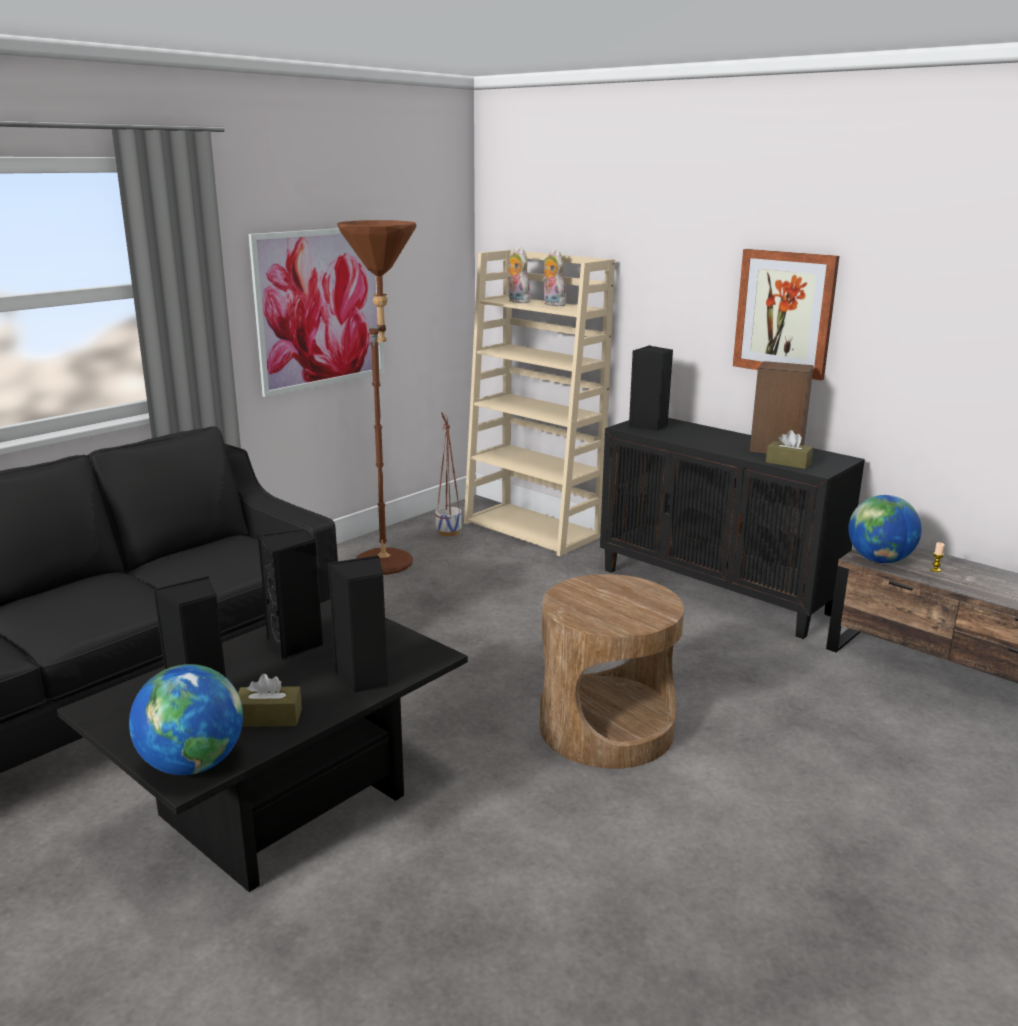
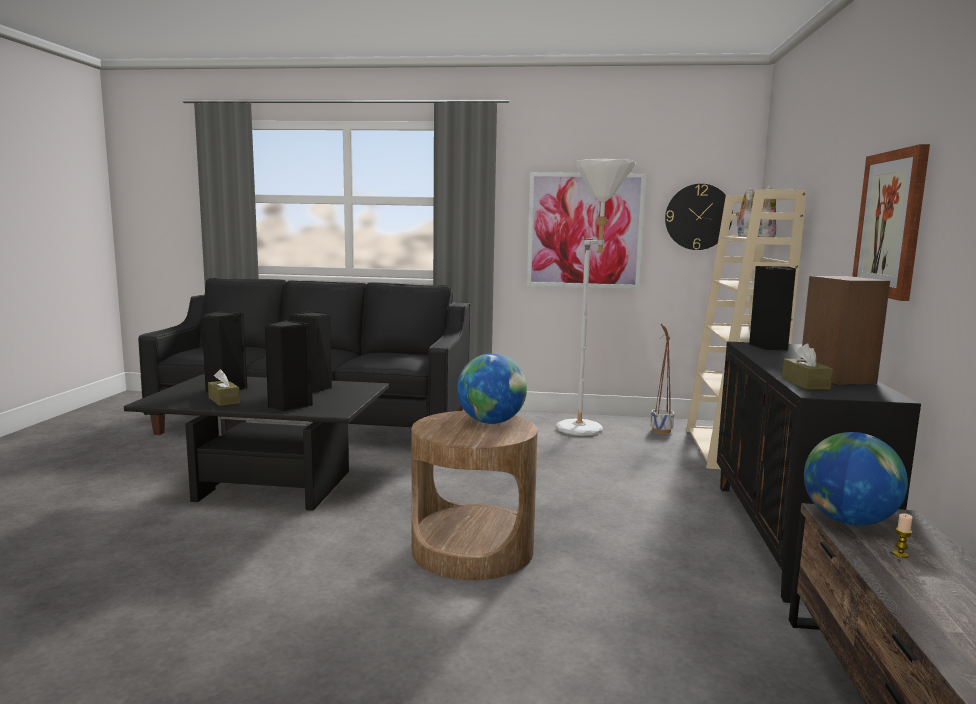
camera: 55 degrees right, 10 degrees down
(193, 764) = (165, 400): globe -> globe (491, 422)
(388, 558) = (588, 428): brown floor lamp -> white floor lamp
(427, 274) = (698, 217): none -> wall clock

